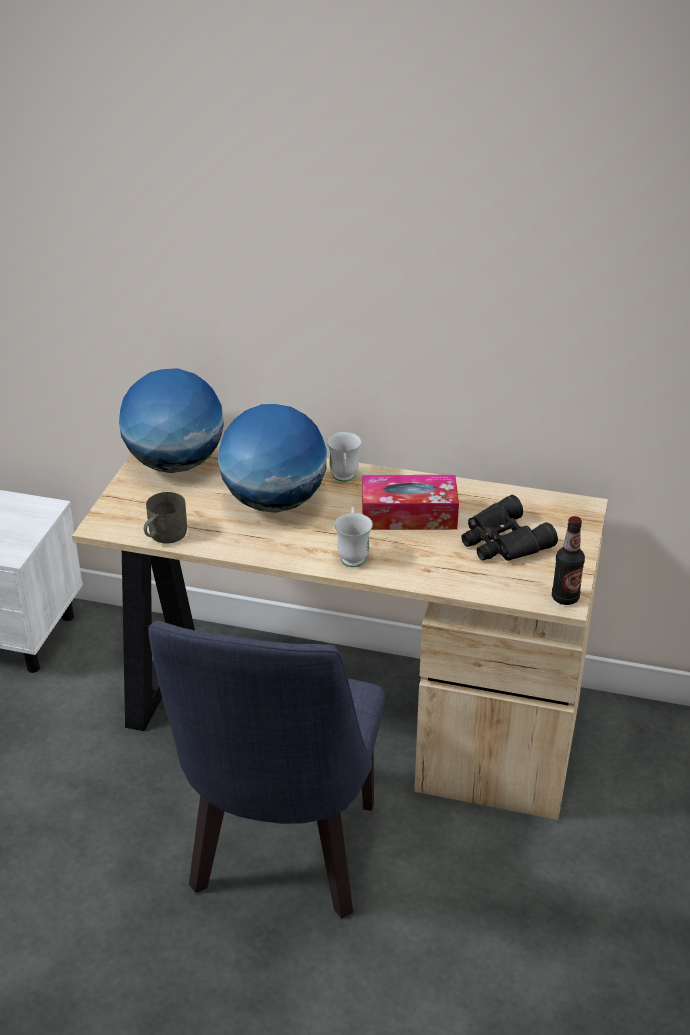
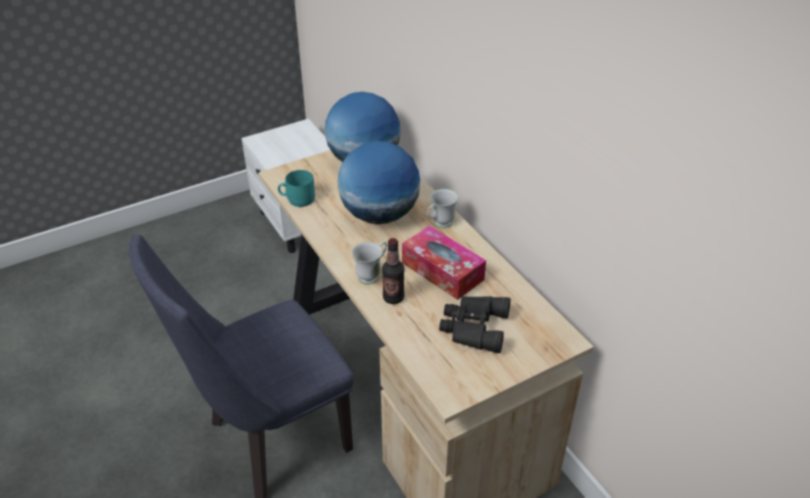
camera: 45 degrees right, 5 degrees up
(164, 535) = (297, 199): grey mug -> turquoise mug
(565, 598) = (454, 393): bottle -> bottle (393, 298)

